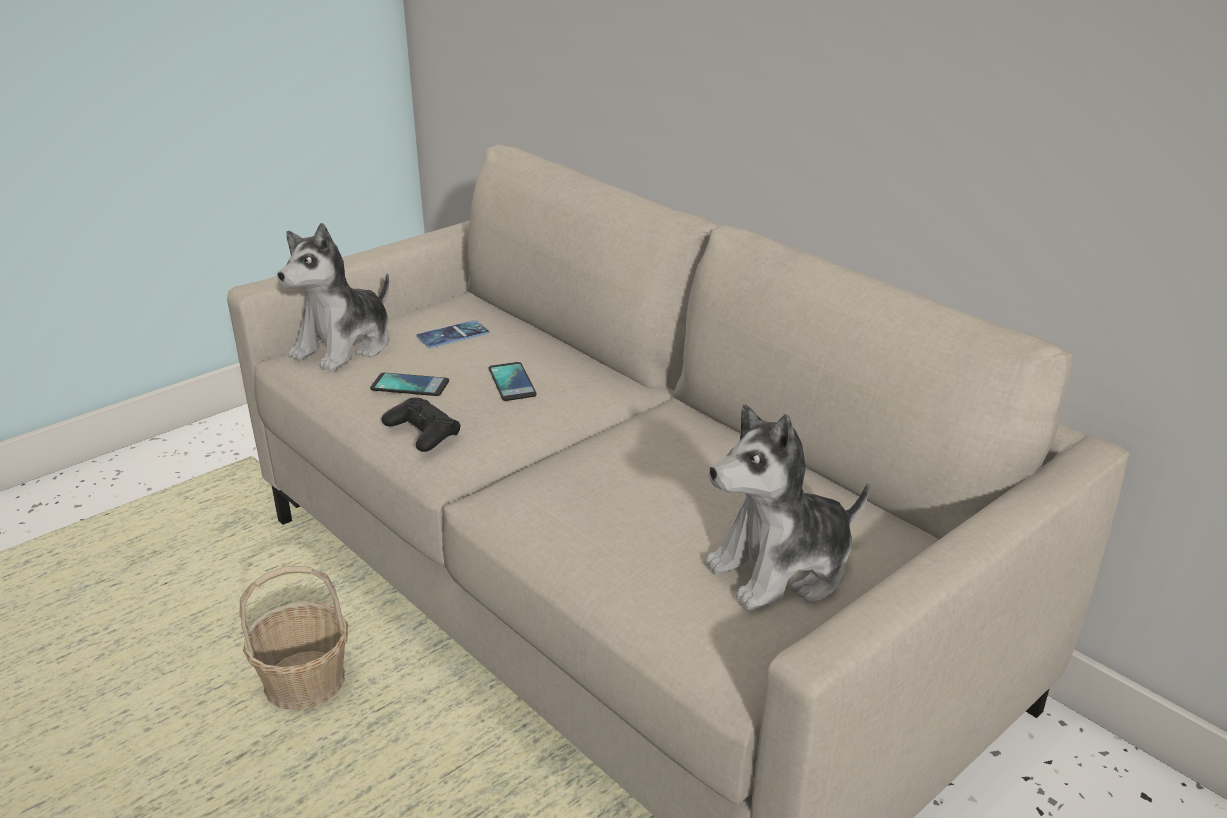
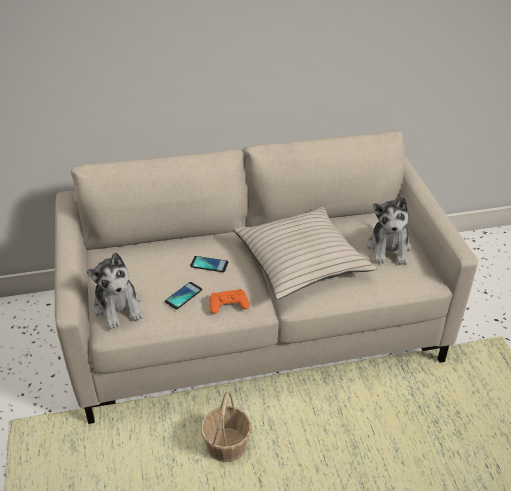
camera: 60 degrees left, 10 degrees up
(422, 432) = (228, 304): black game controller -> orange game controller
(453, 335) = (145, 267): phone -> none
(616, 468) = (301, 261): none -> beige pillow

